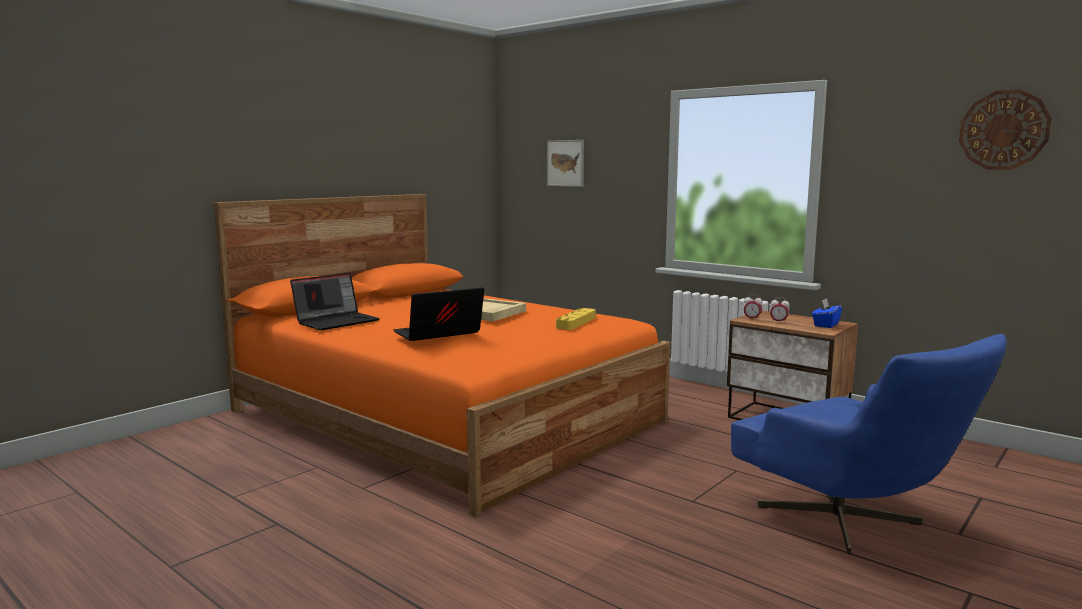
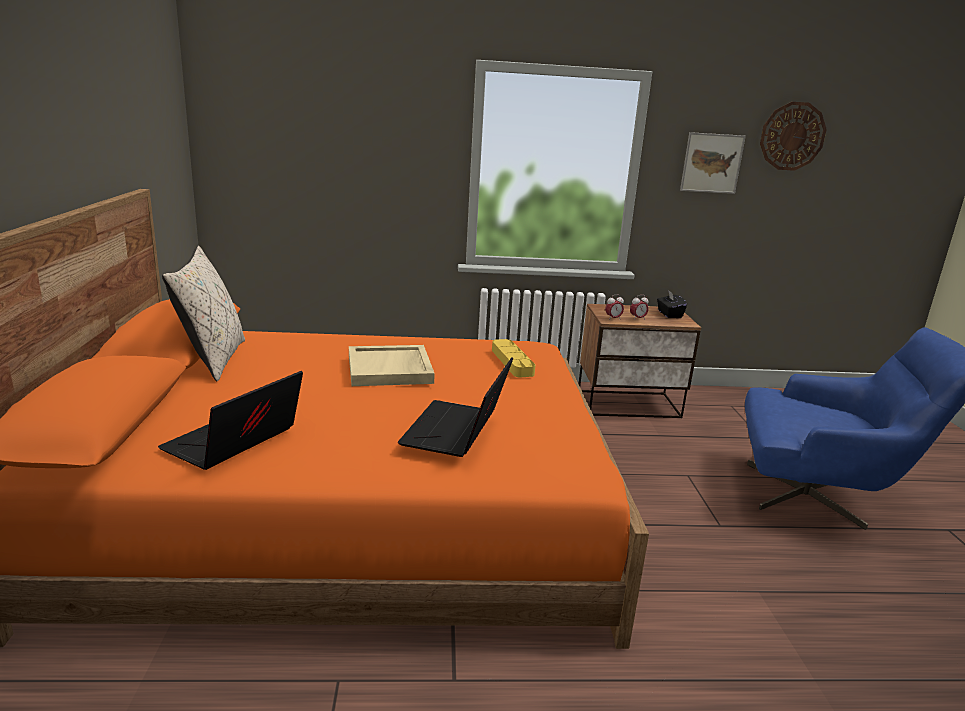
camera: 45 degrees left, 10 degrees up
(337, 321) = (233, 443): laptop -> laptop turned 150 degrees counterclockwise
(409, 297) = (212, 360): none -> beige pillow
(565, 163) = (318, 137): picture -> picture (711, 163)
(825, 325) = (669, 314): blue tissue box -> black tissue box

